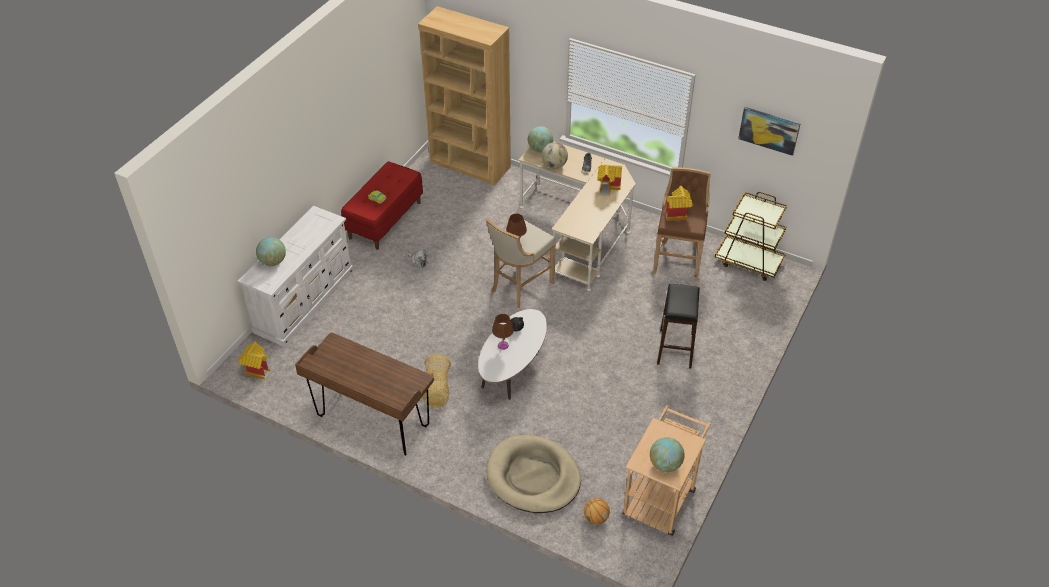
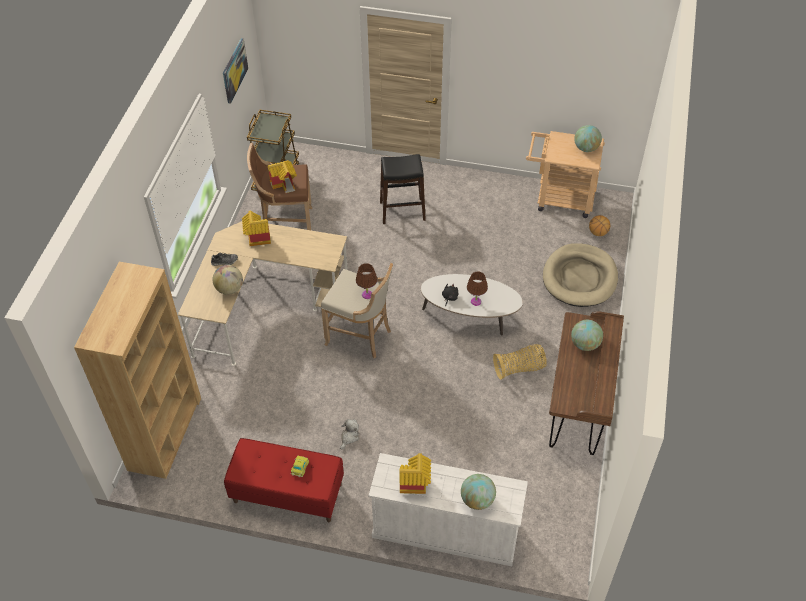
camera: 105 degrees left, 5 degrees up
(256, 369) = (560, 539): toy house -> toy house (415, 485)
(540, 149) = (202, 307): globe -> globe (585, 344)

